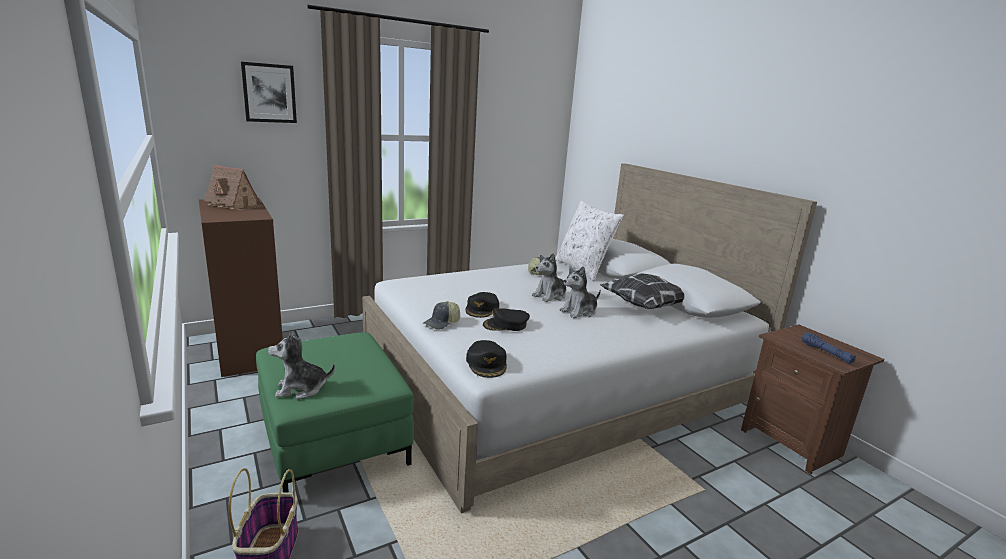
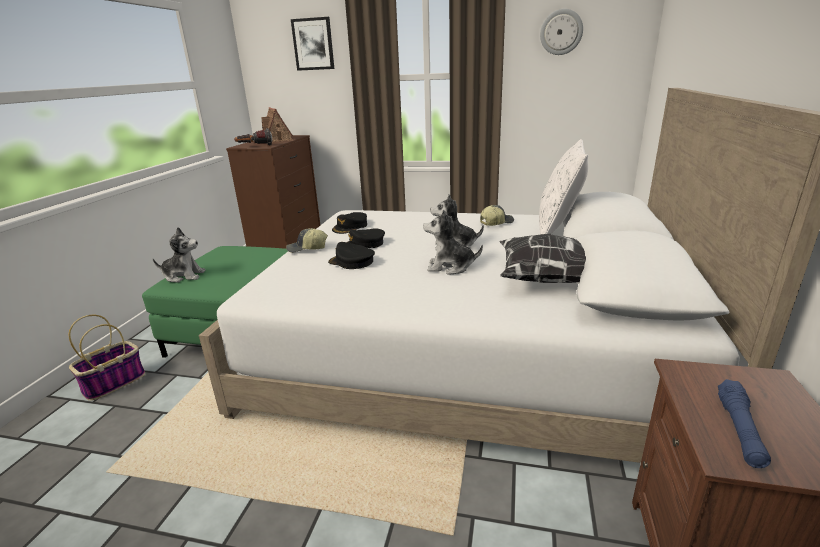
camera: 45 degrees right, 5 degrees up
(241, 218) = (255, 146): none -> flashlight
(301, 389) = (184, 276): plush toy -> plush toy turned 150 degrees clockwise
(487, 363) = (264, 288): black cap -> black cap (350, 227)
(511, 109) = (561, 32): none -> wall clock

